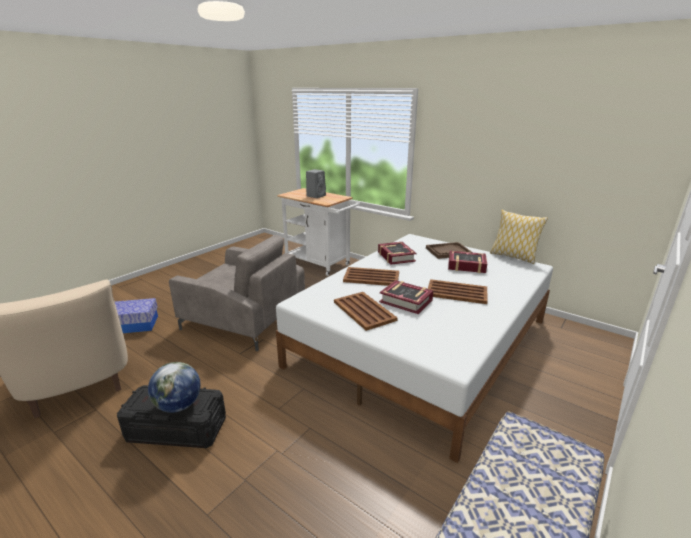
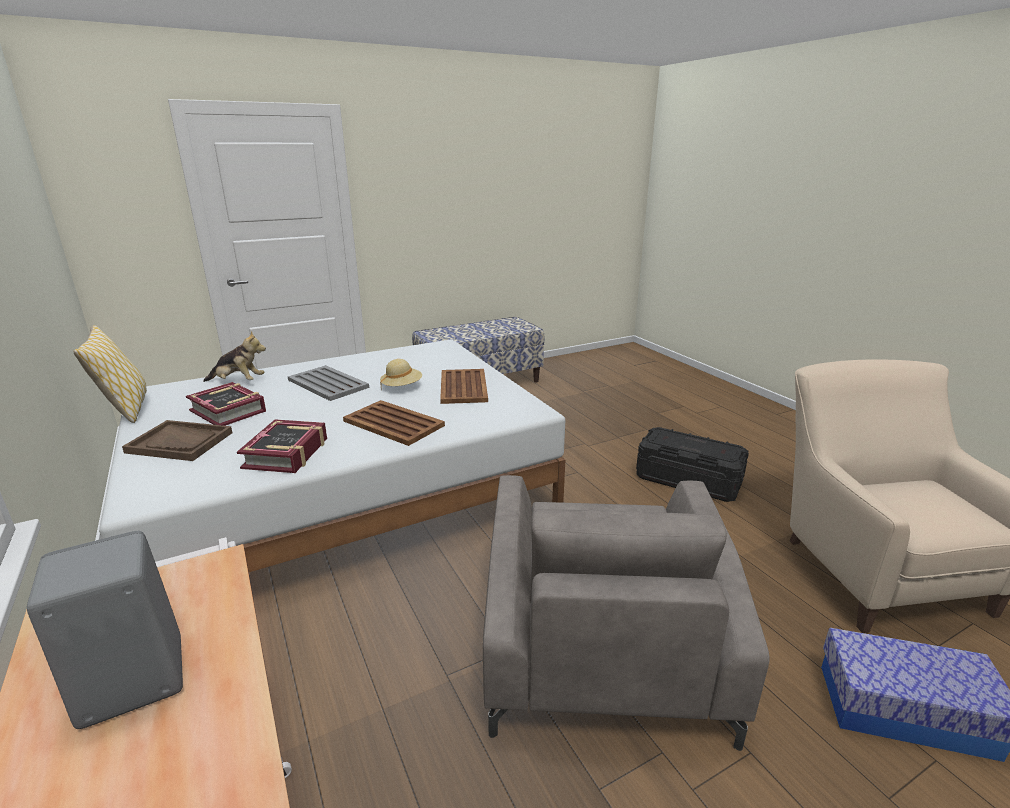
camera: 155 degrees left, 0 degrees up
(178, 405) = (683, 438): globe -> none
(244, 317) = (601, 642): grey armchair -> grey armchair turned 135 degrees counterclockwise
(406, 301) = (402, 387): book -> beige hat
(456, 292) = (328, 384): brown tray -> grey tray
(510, 281) = (238, 382): none -> plush toy

